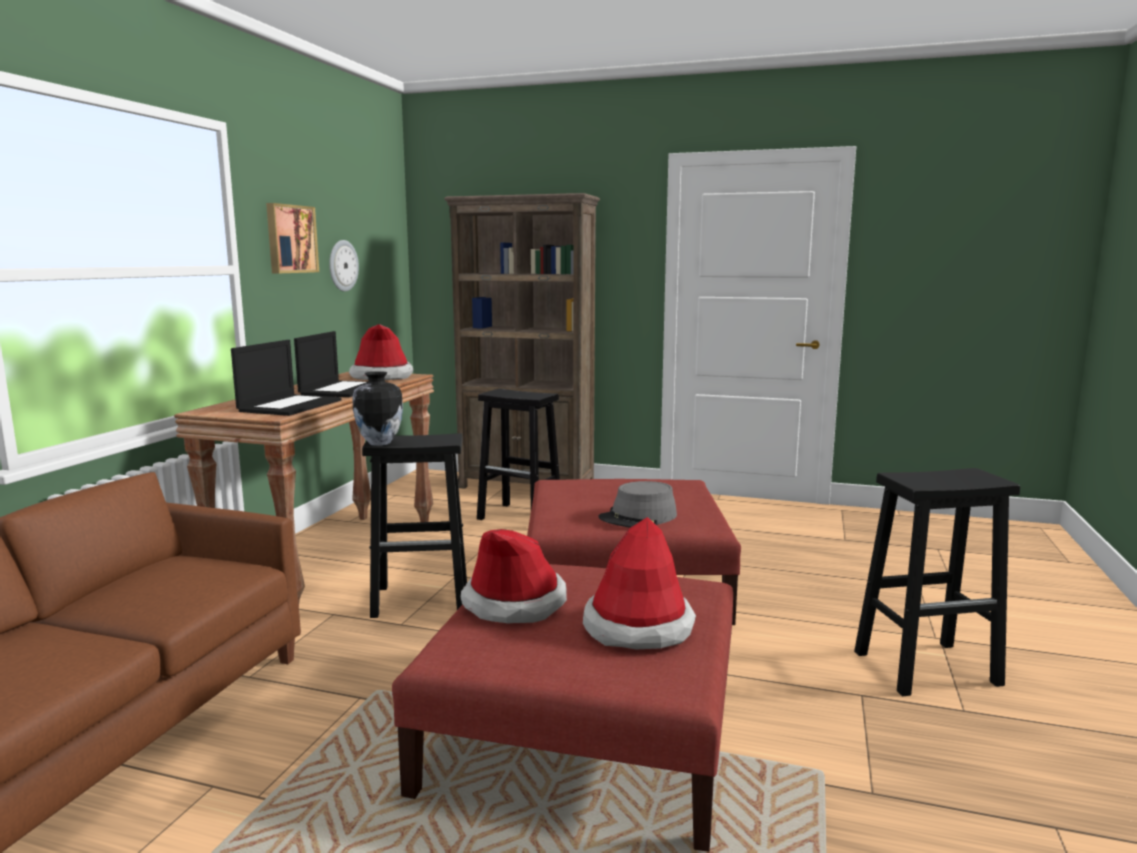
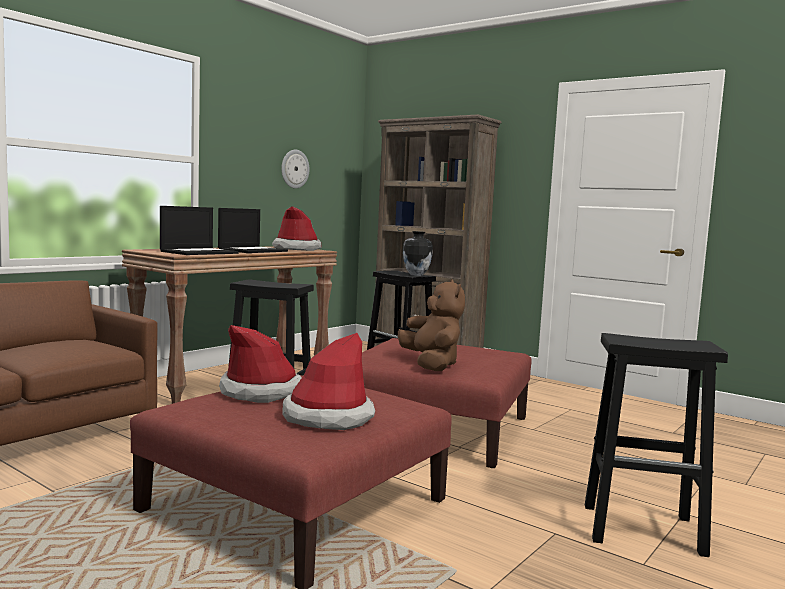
camera: 20 degrees right, 5 degrees down
(290, 239) = (247, 144): picture -> none
(379, 443) = (244, 282): vase -> vase (416, 275)
(638, 517) = (431, 365): grey hat -> brown plush toy

